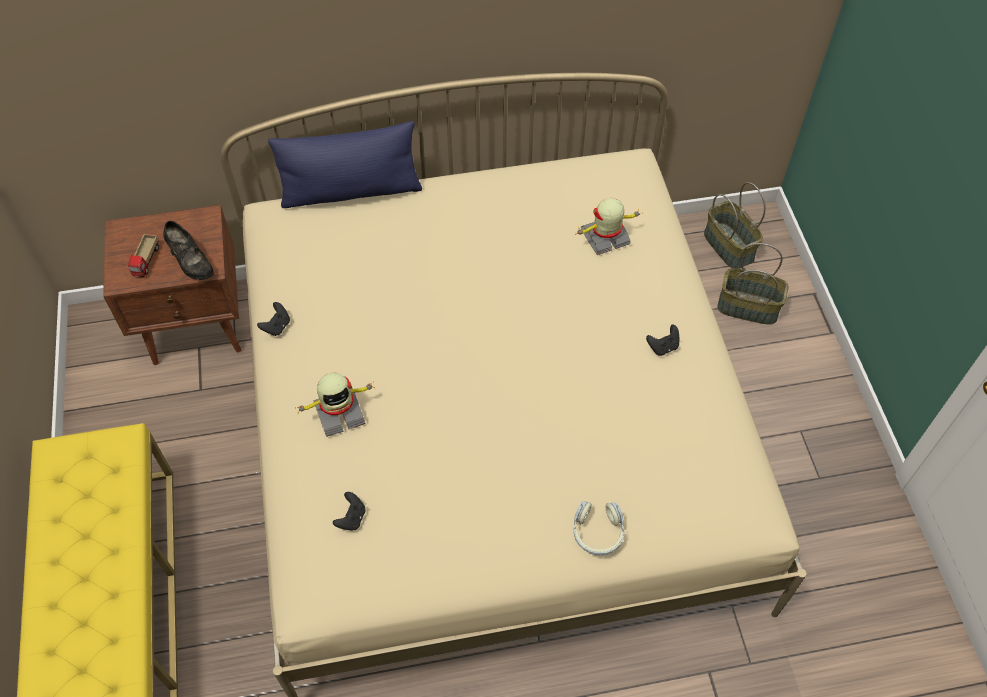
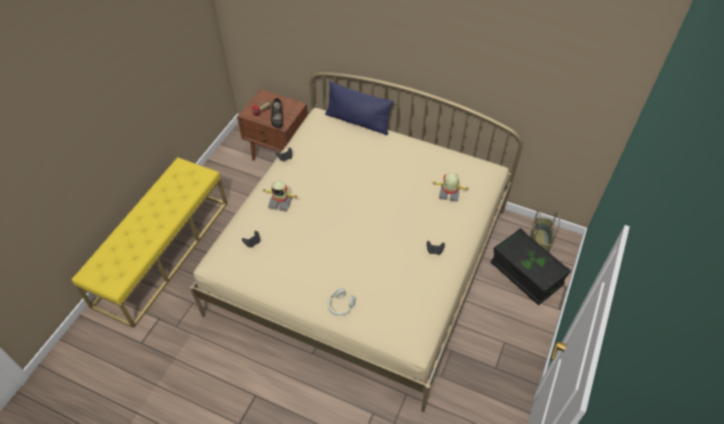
camera: 35 degrees right, 5 degrees down
(748, 307) = (526, 274): basket -> black storage box

